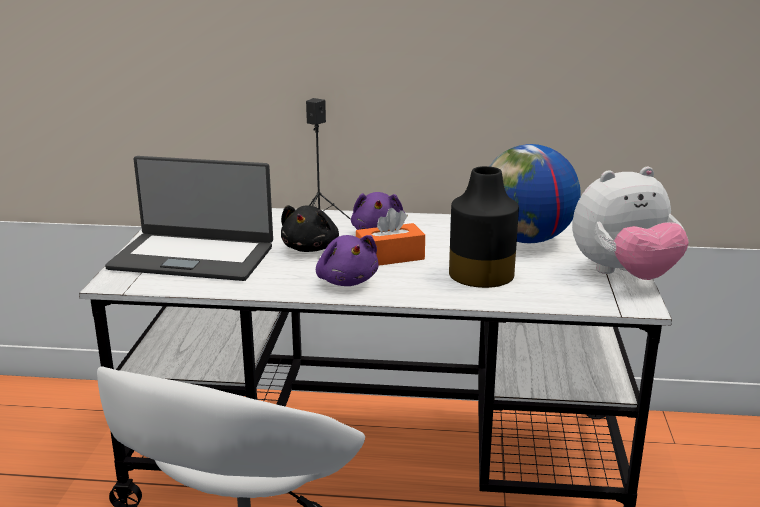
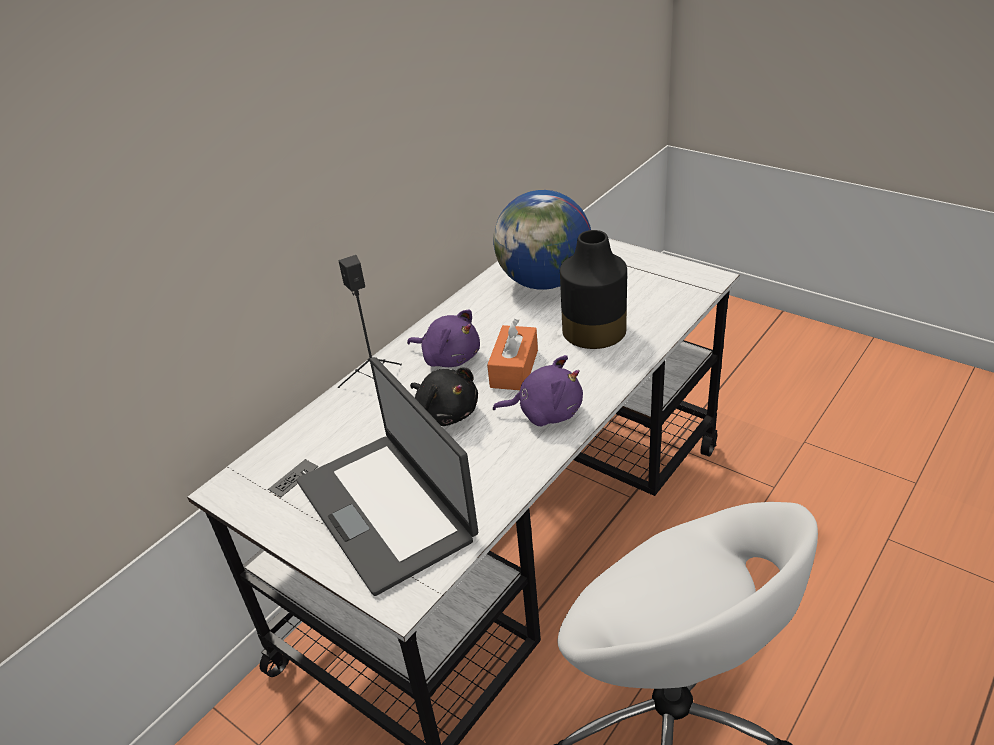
camera: 55 degrees left, 15 degrees up
(193, 257) = (387, 509): laptop -> laptop turned 105 degrees clockwise
(624, 275) = (653, 264): plush toy -> none

